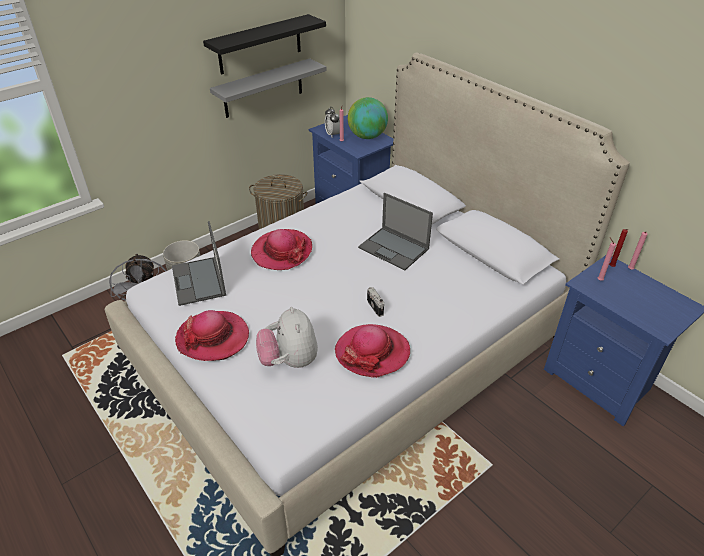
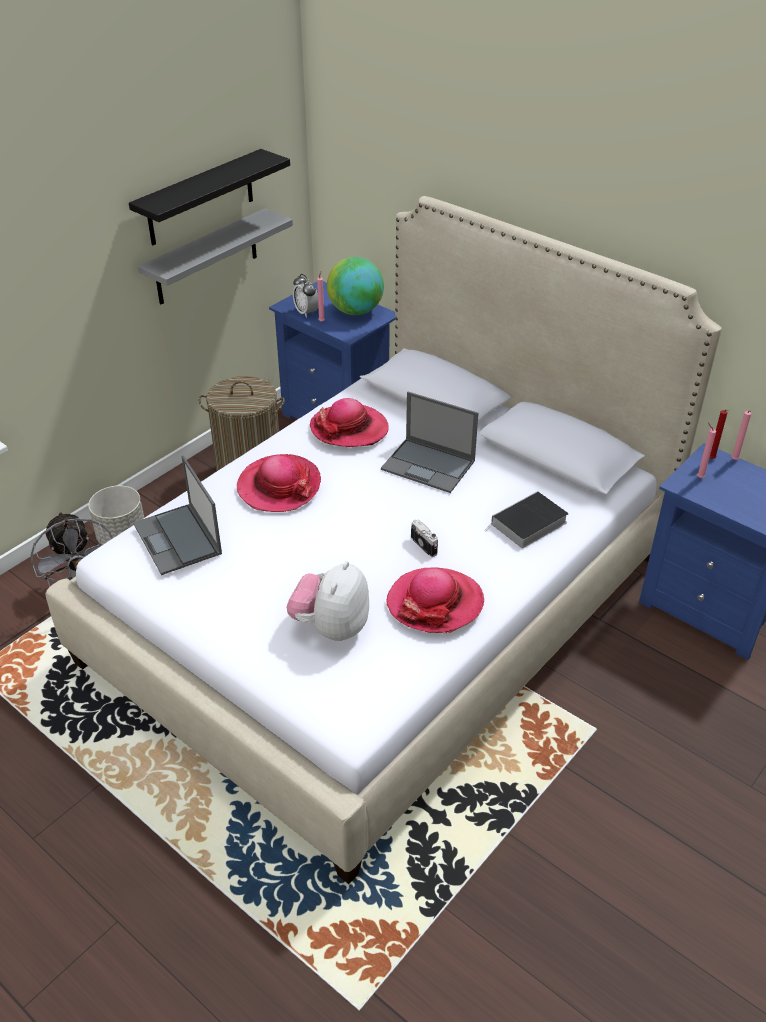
camera: 10 degrees left, 0 degrees up
(213, 338) = (221, 611): hat -> hat (349, 429)
(289, 361) = (331, 627): plush toy -> plush toy turned 45 degrees clockwise
(458, 300) = (528, 524): none -> book

